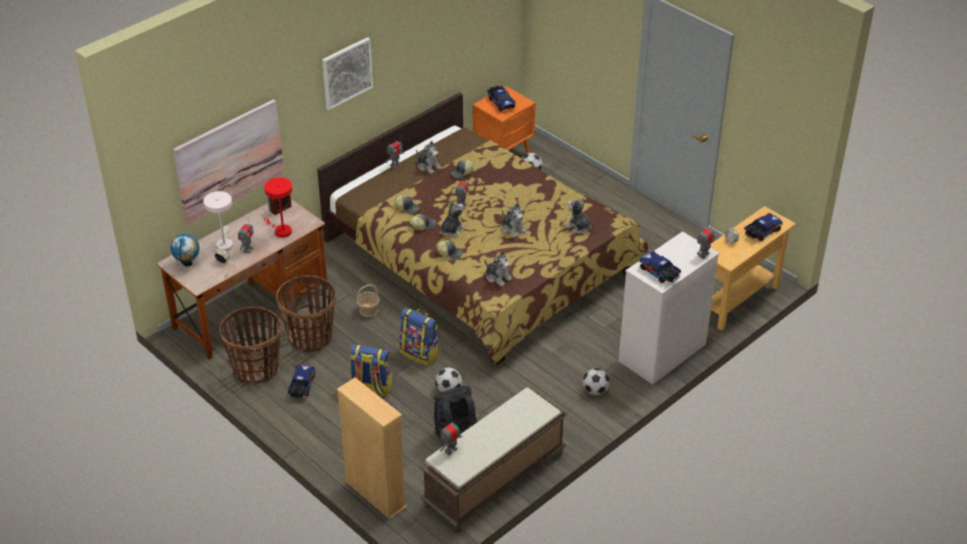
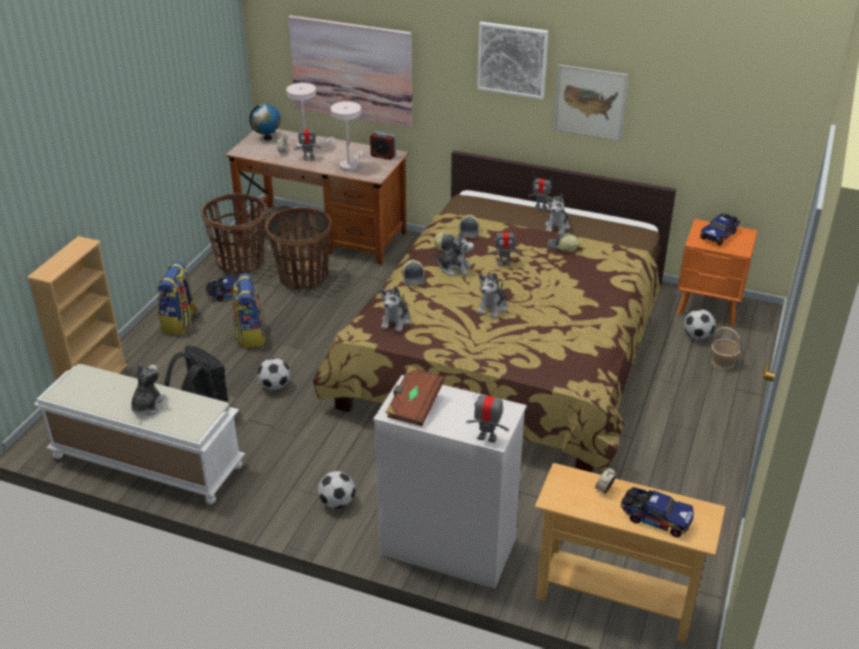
camera: 65 degrees right, 5 degrees down
(281, 230) = (349, 165): red table lamp -> white table lamp
(368, 310) = (366, 298): basket -> basket (723, 362)
(399, 69) = (590, 102): none -> picture
(420, 353) = (321, 350): backpack -> backpack (180, 323)
(450, 450) = (97, 376): toy robot -> none
(494, 480) = (145, 462): brown bench -> white bench
(578, 227) = (540, 355): plush toy -> plush toy (147, 406)
(659, 273) = (414, 406): toy truck -> brown book

